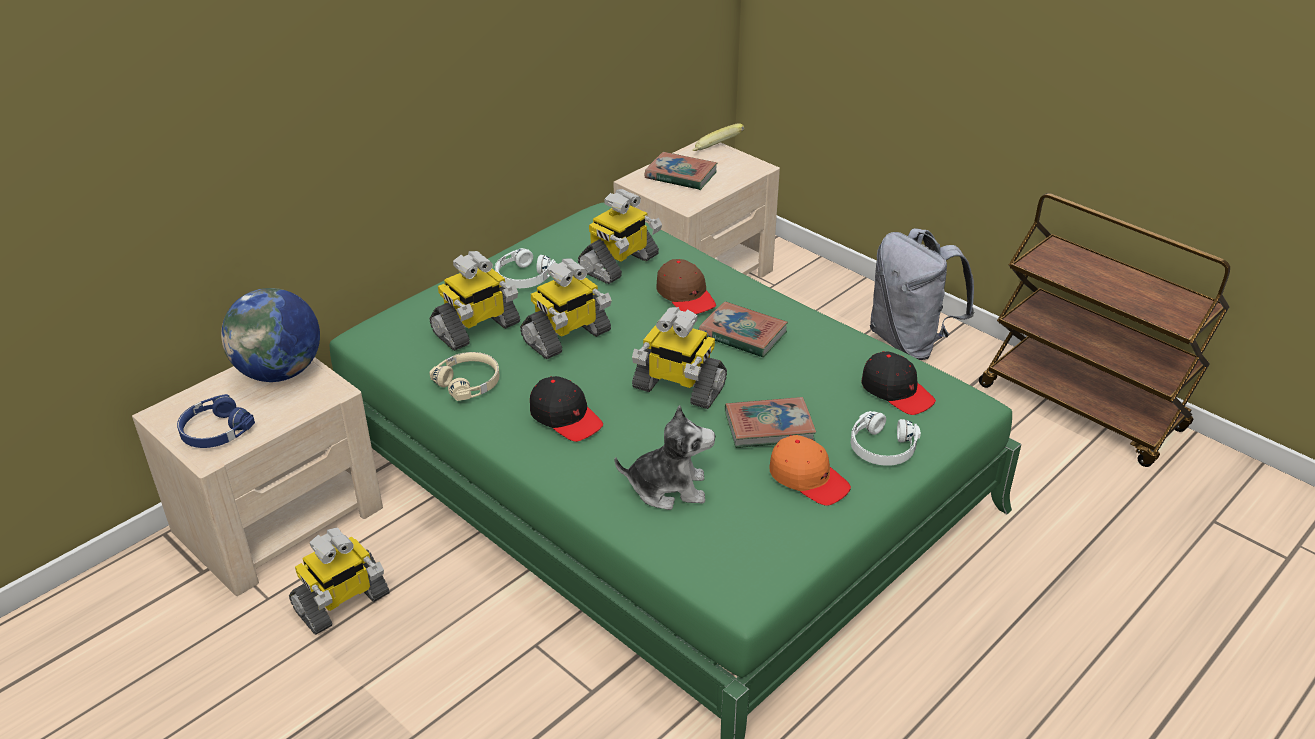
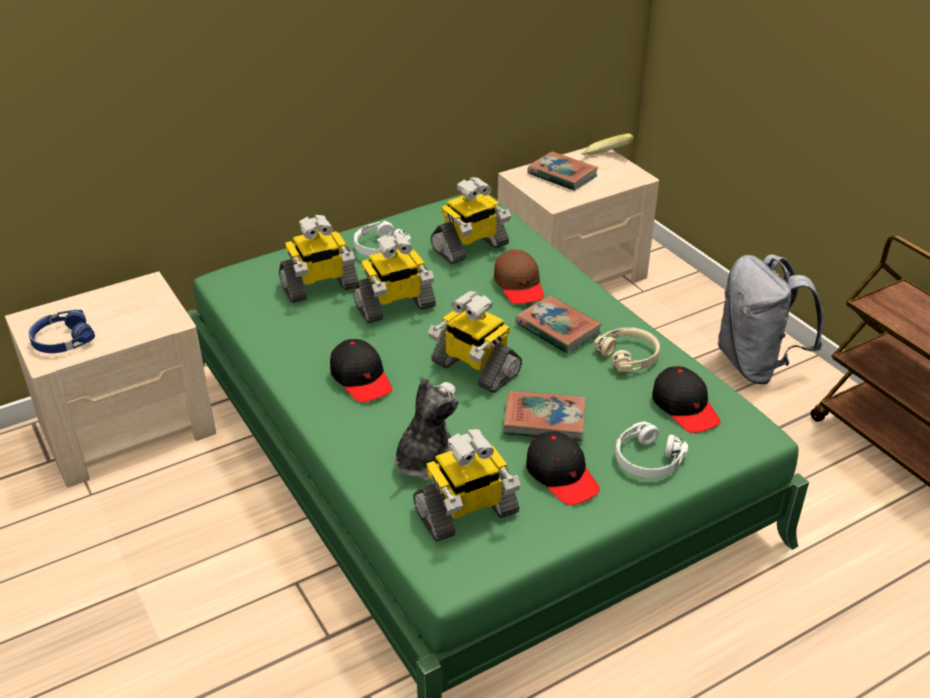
camera: 15 degrees right, 0 degrees up
(280, 372) = (137, 298): globe -> none
(342, 603) = (148, 511): toy robot -> toy robot (466, 513)
(469, 382) = (292, 333): beige headphones -> beige headphones (629, 356)
(668, 488) = (425, 460): plush toy -> plush toy turned 75 degrees counterclockwise
(808, 478) = (561, 475): orange cap -> black cap

